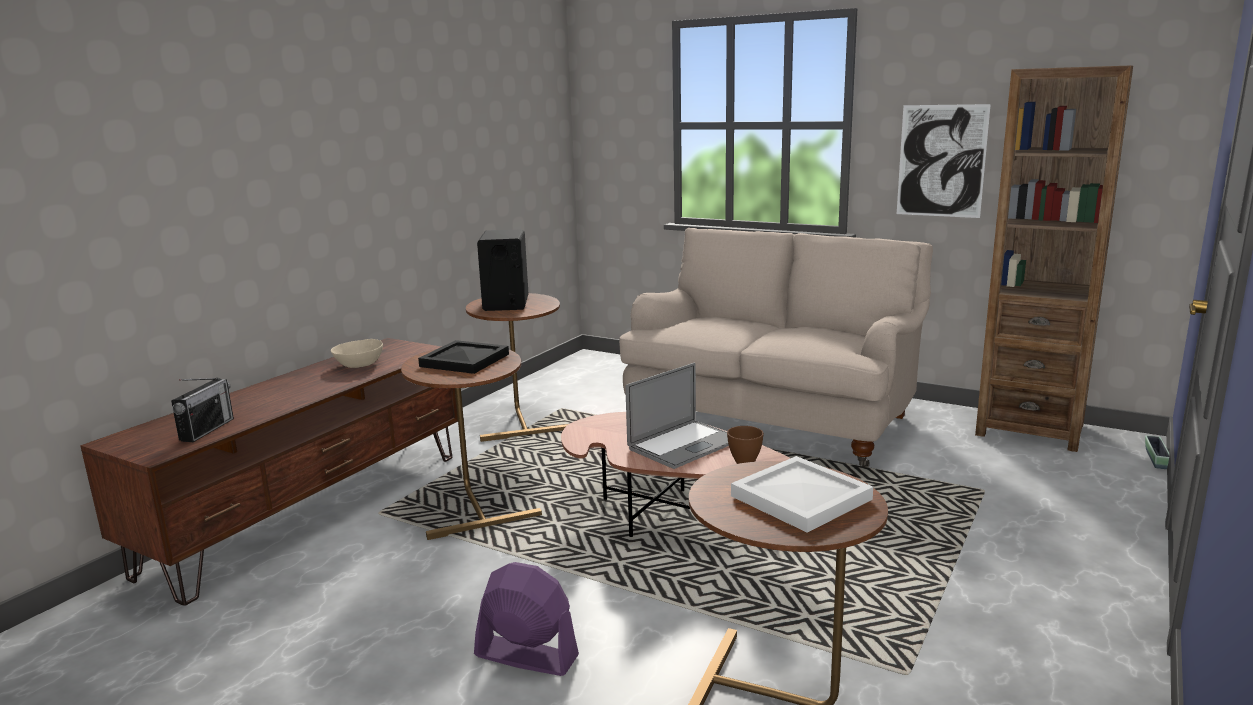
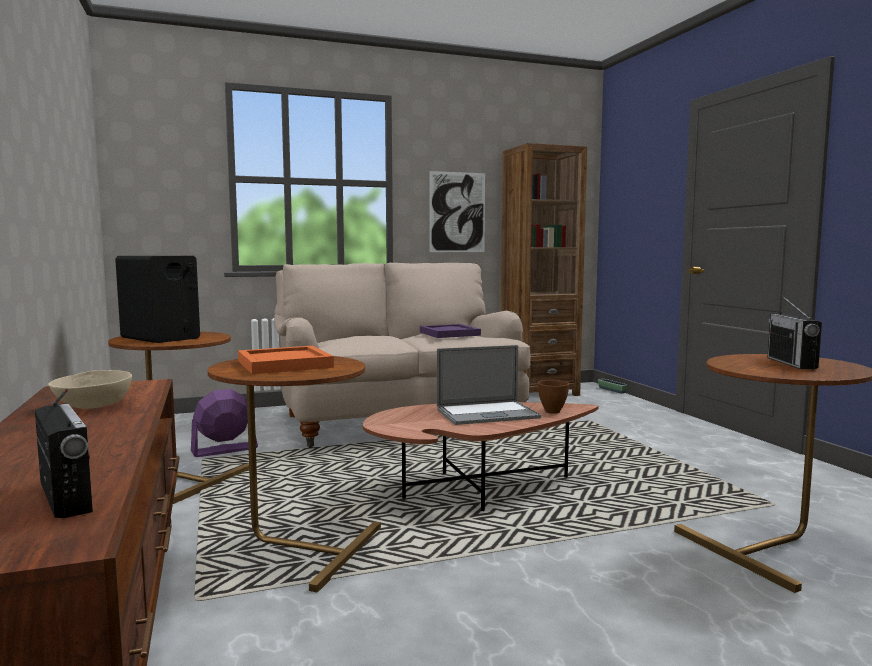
camera: 50 degrees left, 10 degrees down
(463, 360) = (283, 364): black tray -> orange tray
(526, 656) = (618, 615): purple fan -> purple fan (224, 450)
(684, 445) = (487, 414): laptop -> laptop turned 75 degrees clockwise
(801, 499) = (791, 363): white tray -> radio
(805, 336) = (449, 334): none -> purple tray

